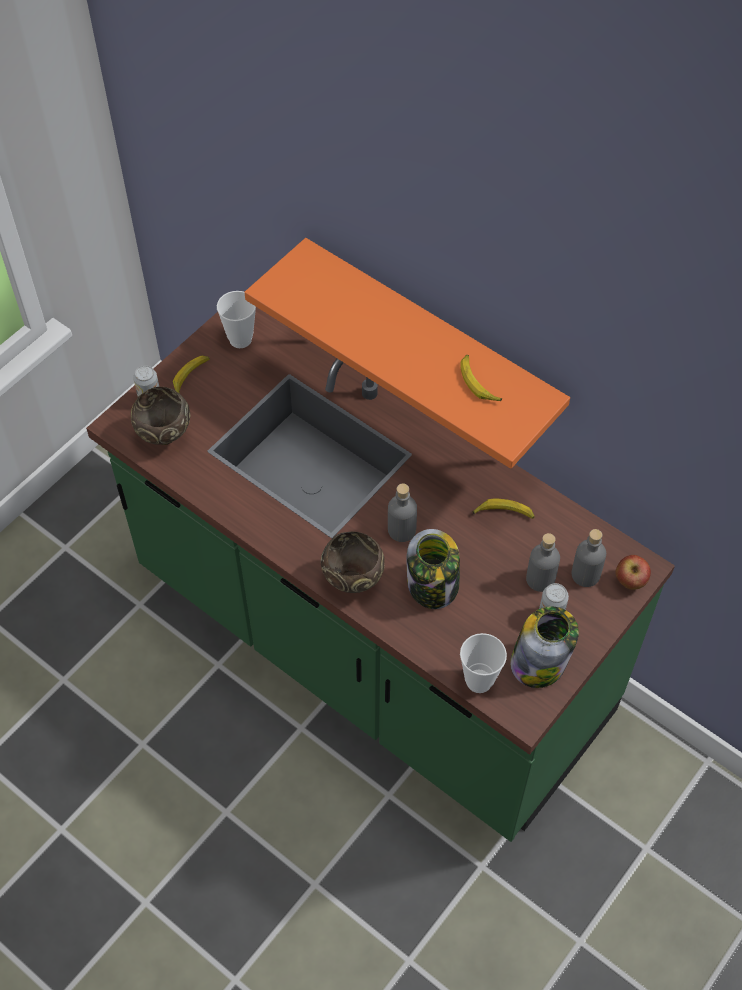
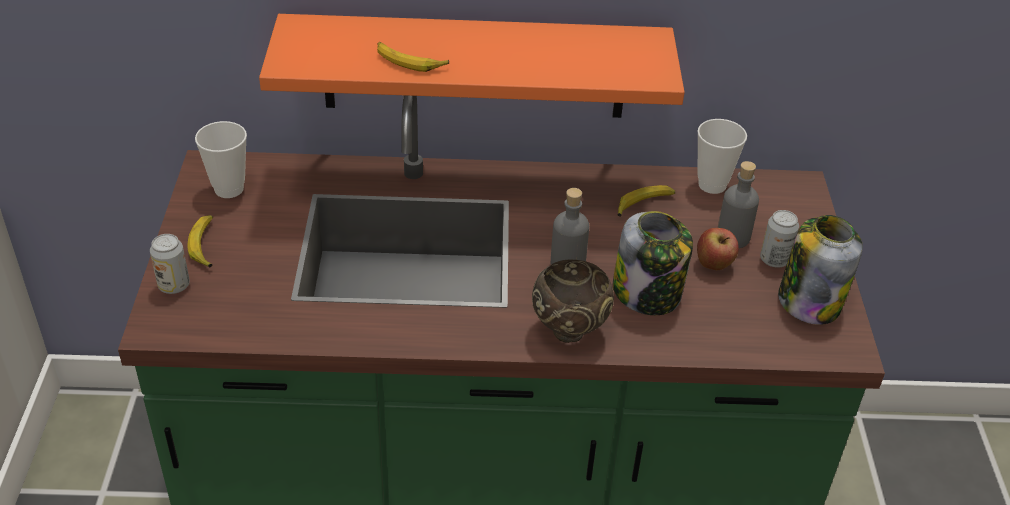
camera: 40 degrees left, 15 degrees down
(164, 437) = (227, 312): brown bowl -> none
(478, 382) = (581, 50): banana -> banana (410, 62)
(479, 681) = (778, 347): cup -> cup (712, 185)
(585, 574) = (764, 214): grey bottle -> none
(630, 582) = (804, 200): apple -> apple (714, 265)

